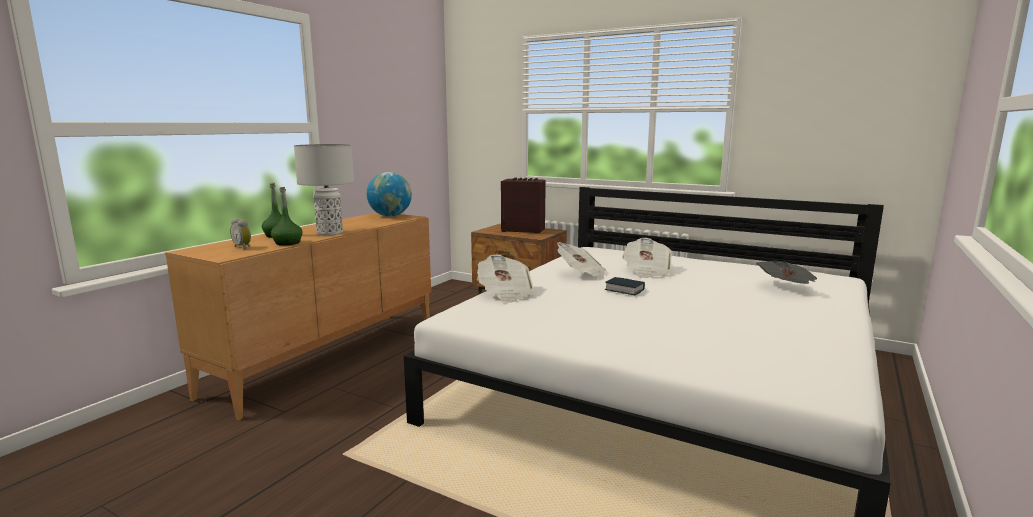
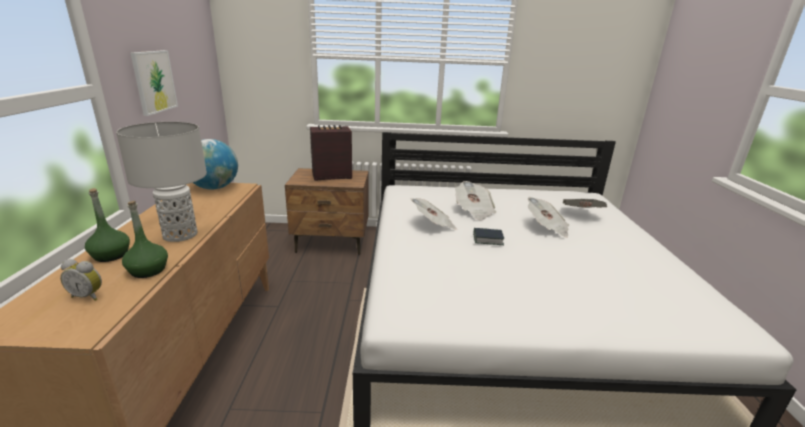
camera: 30 degrees left, 10 degrees up
(369, 128) = (154, 81): none -> picture
(505, 294) = (403, 268): newspaper -> newspaper (547, 228)

